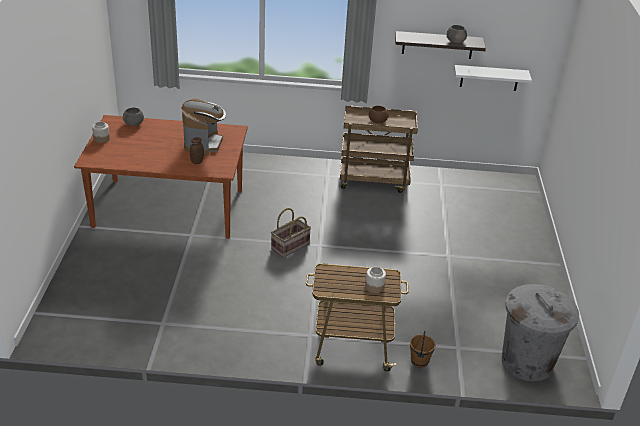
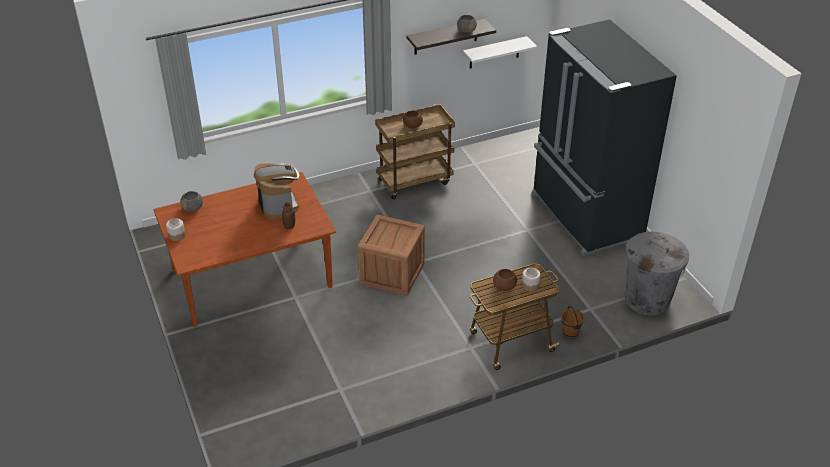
camera: 25 degrees left, 5 degrees up
(290, 247) = (392, 273): basket -> crate
(348, 278) = (505, 286): none -> brown bowl
(517, 264) = (584, 216): none -> black fridge

